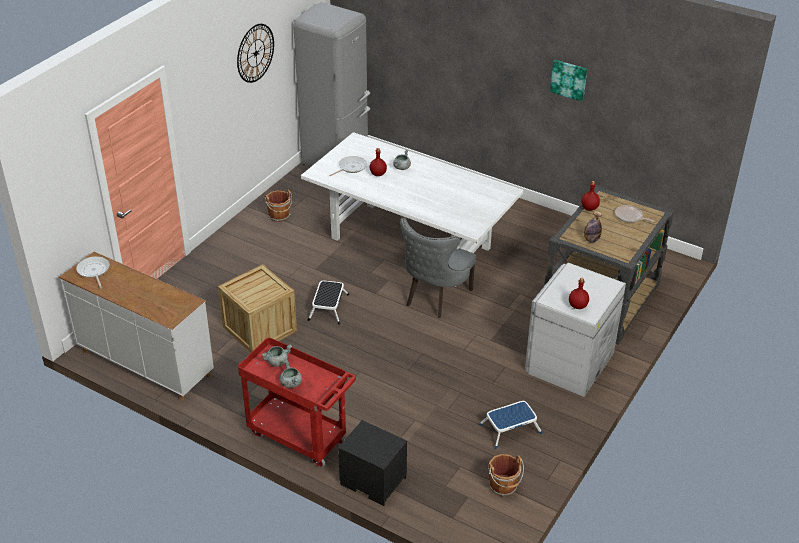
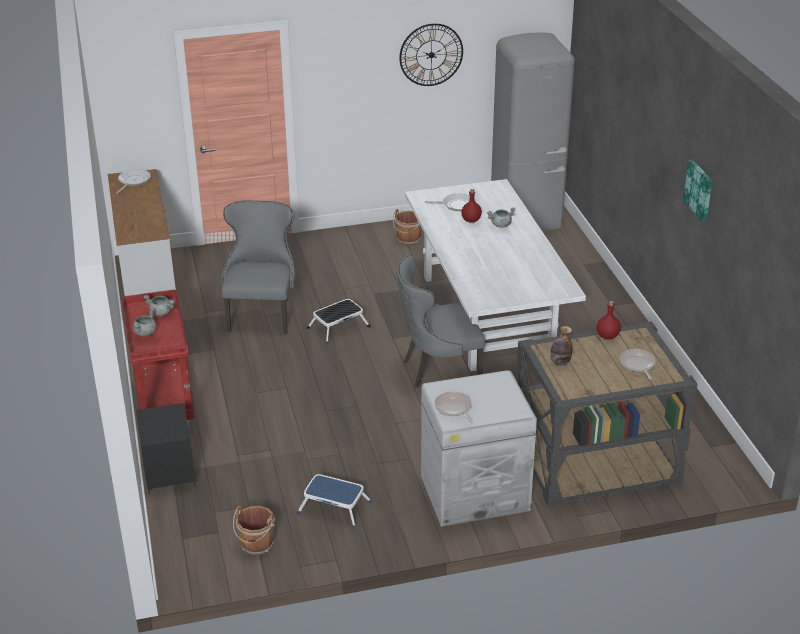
camera: 45 degrees right, 5 degrees down
(259, 329) = (262, 313): crate -> grey chair
(578, 306) = (454, 408): red bottle -> frying pan

